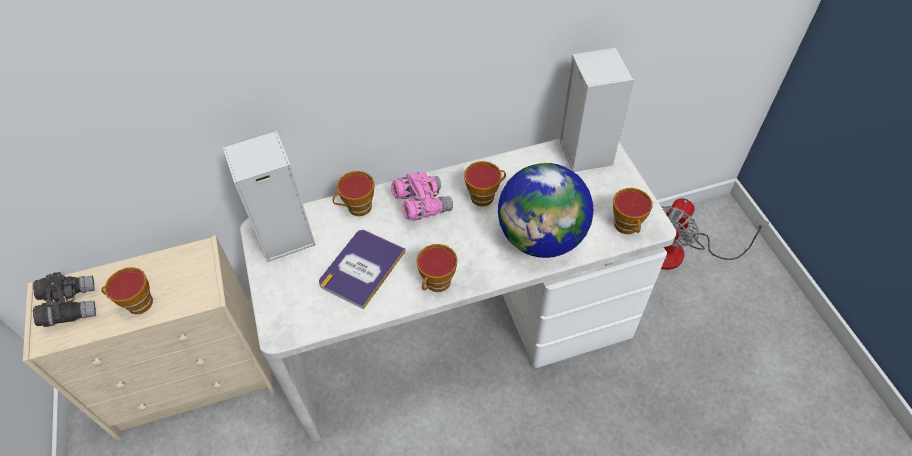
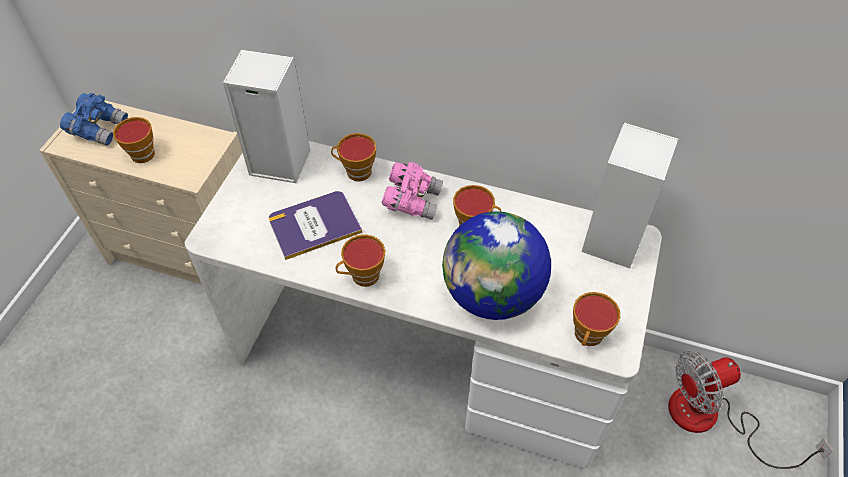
camera: 35 degrees right, 0 degrees up
(71, 306) = (99, 128): grey binoculars -> blue binoculars

